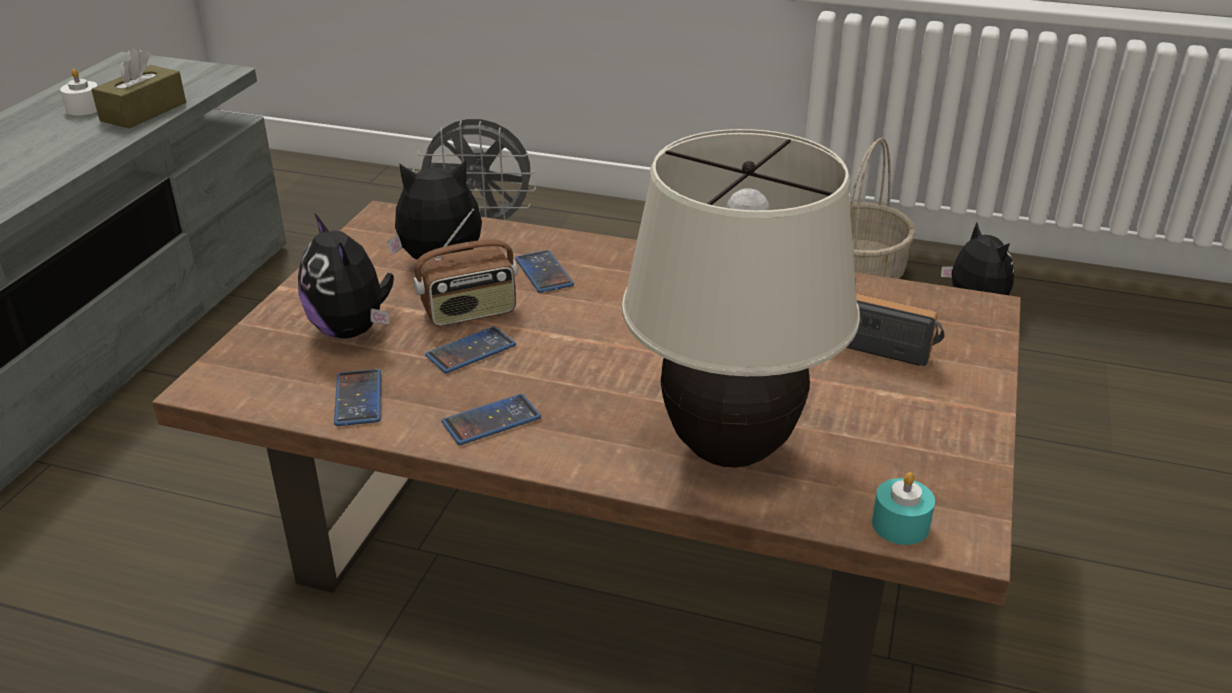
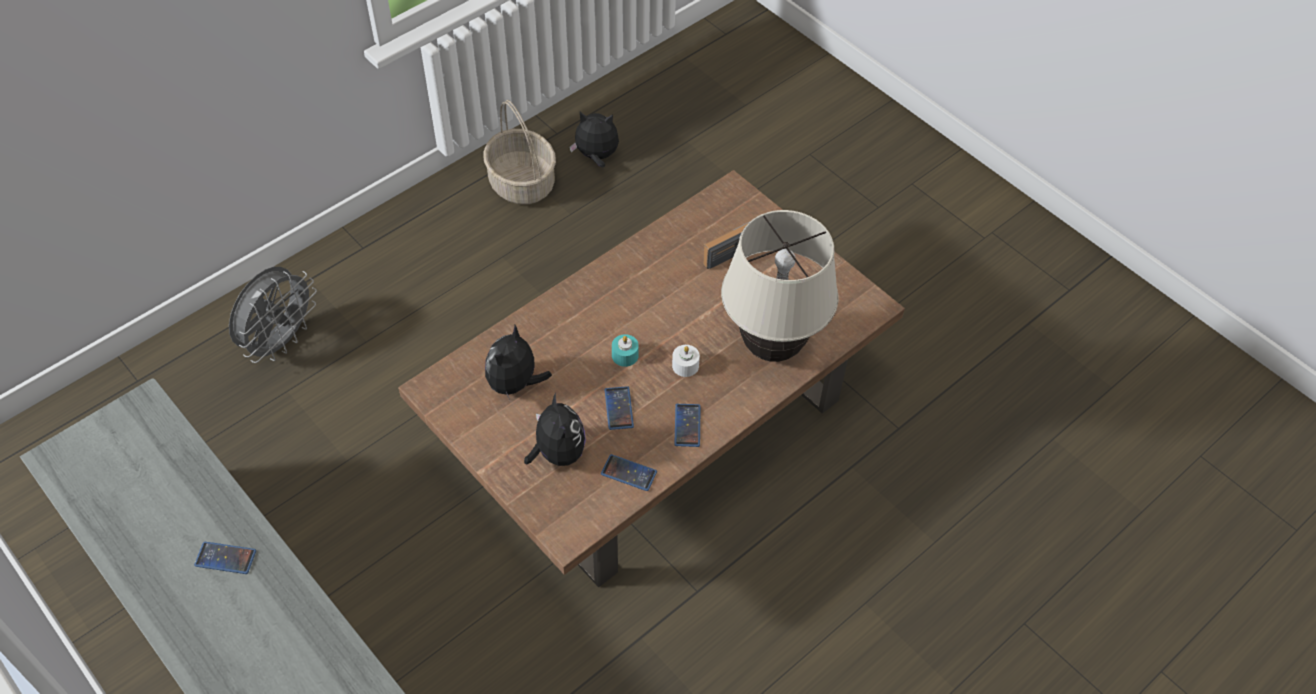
camera: 60 degrees left, 20 degrees up
(84, 108) = (143, 507): white candle -> white candle (685, 365)
(143, 111) = (186, 470): brown tissue box -> none
(352, 330) = (557, 453): plush toy -> plush toy turned 105 degrees counterclockwise
(469, 312) = (579, 393): radio -> none
(544, 272) = (562, 342): phone -> phone (225, 558)
(900, 525) = (855, 320): turquoise candle -> turquoise candle (625, 355)

